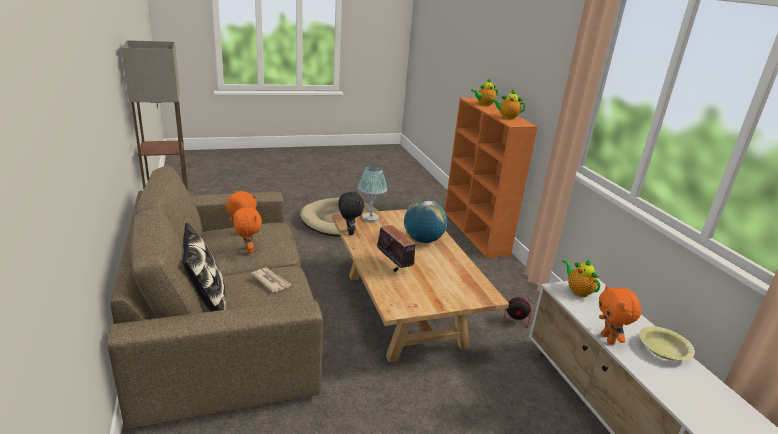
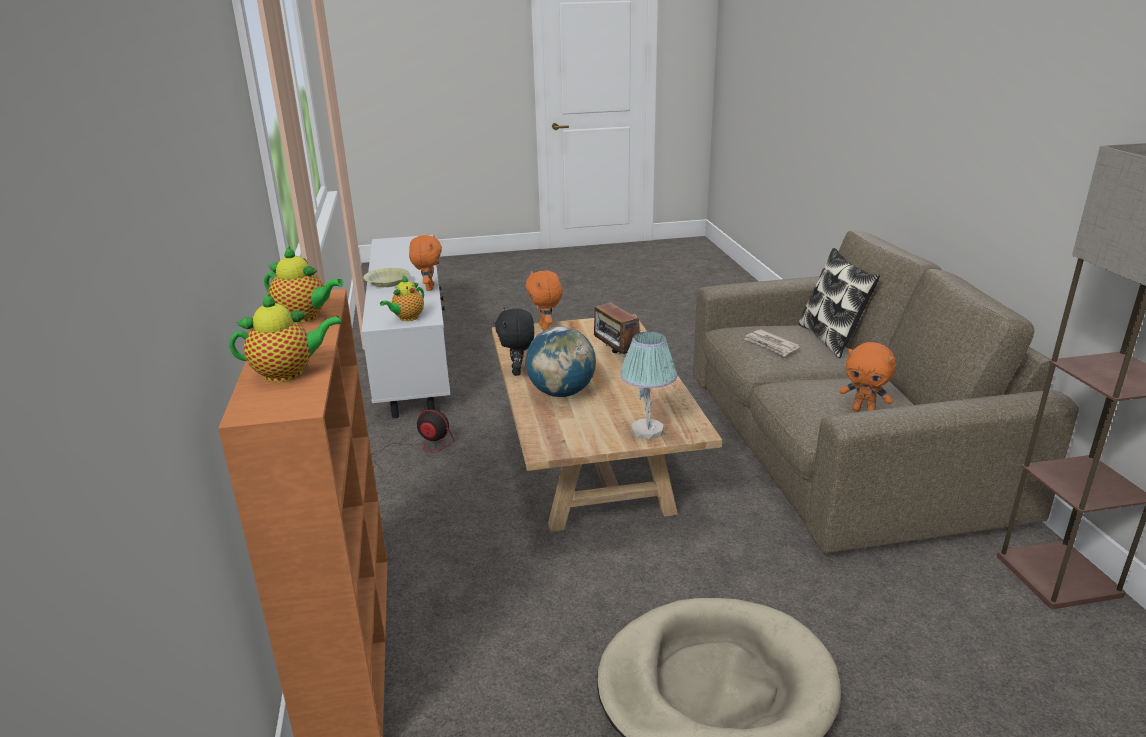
camera: 170 degrees left, 0 degrees up
(248, 250) = (830, 384): orange plush toy -> orange plush toy (546, 327)
(349, 232) = (683, 404): black plush toy -> black plush toy (518, 371)
(578, 291) = (407, 318): teapot -> teapot turned 60 degrees clockwise

